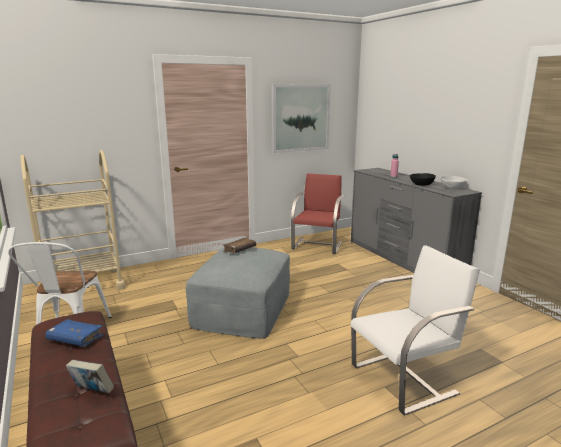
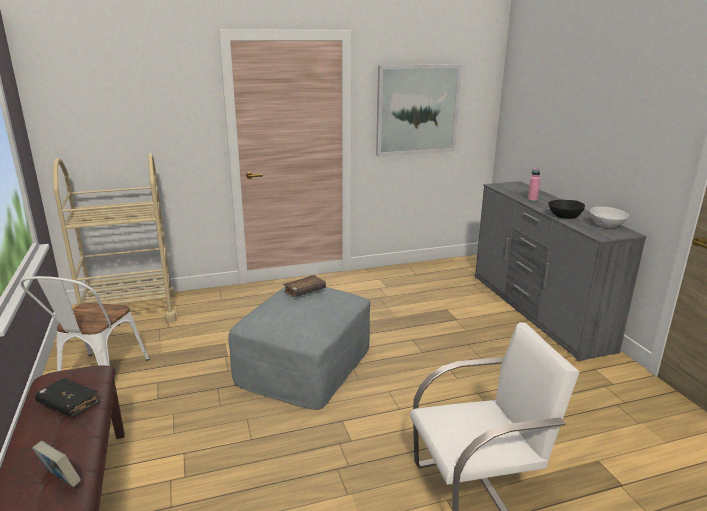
camera: 10 degrees right, 5 degrees up
(75, 339) = (69, 404): blue book -> black book
(317, 245) = (429, 279): red chair -> none

